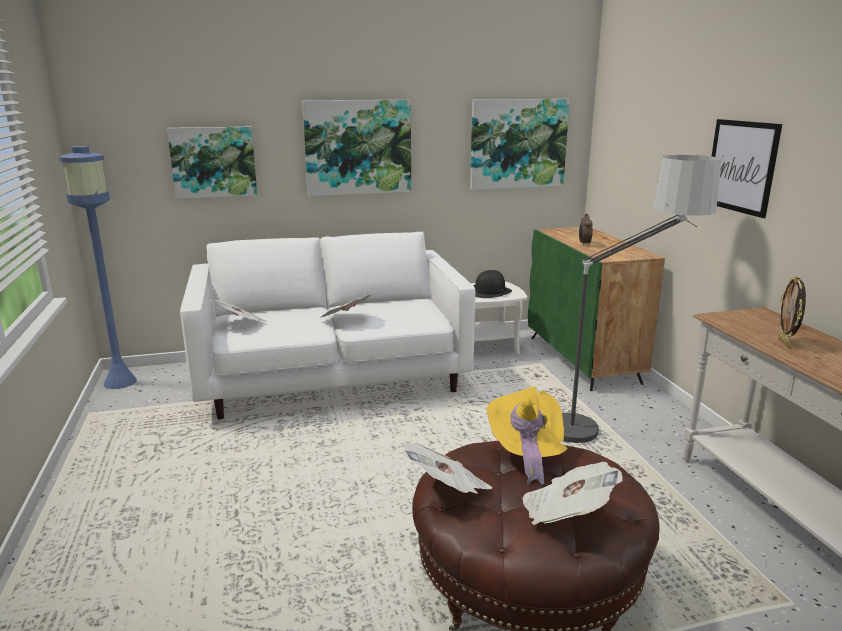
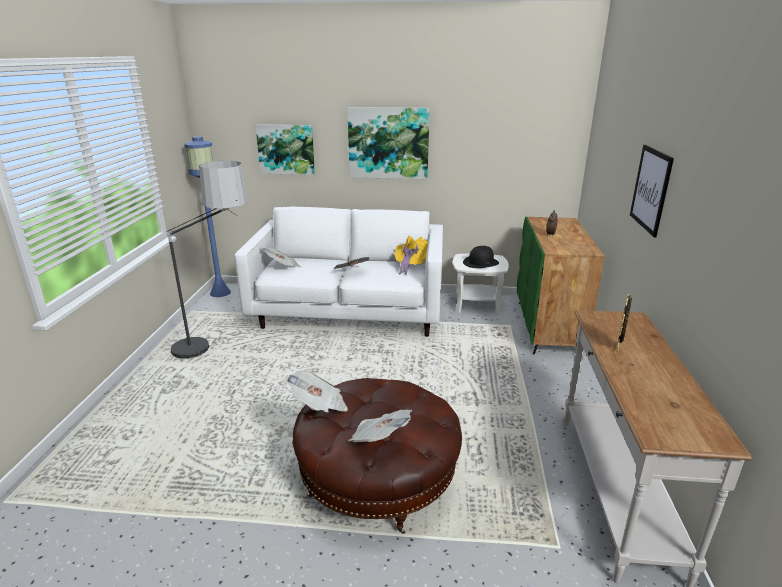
camera: 20 degrees right, 5 degrees up
(518, 143) = (520, 145): picture -> none
(526, 453) = (390, 392): yellow hat -> yellow hat (410, 265)
(611, 428) = (525, 386): floor lamp -> floor lamp (217, 353)

